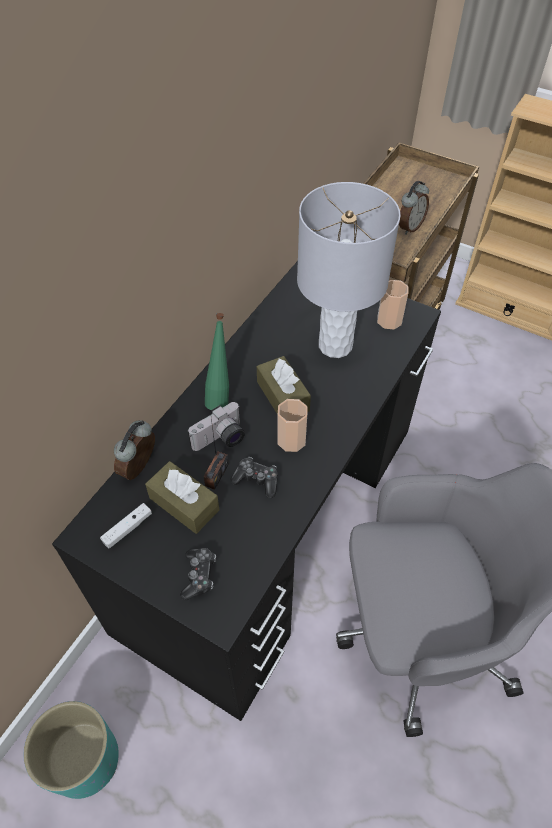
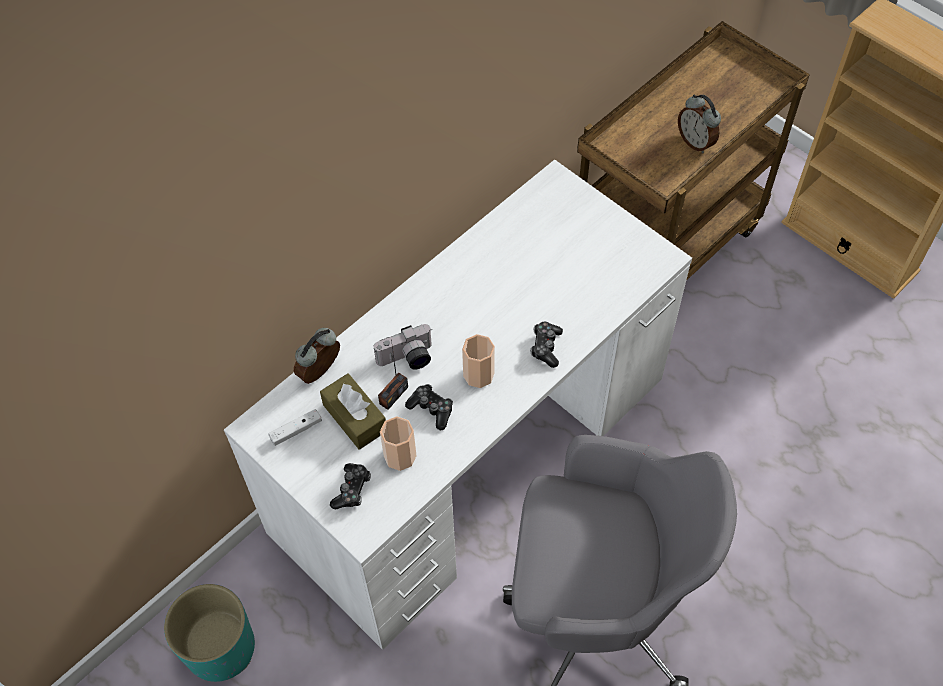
camera: 15 degrees right, 5 degrees up
(220, 396) = (419, 312): green bottle -> none
(274, 523) = (473, 453): black desk -> white desk
(283, 396) = (484, 325): brown tissue box -> none
(336, 346) = (558, 278): grey table lamp -> none
(344, 404) = (546, 347): none -> game controller
(389, 320) = (628, 259): cup -> cup (400, 456)
(409, 227) = (695, 142): alarm clock -> alarm clock turned 90 degrees clockwise

